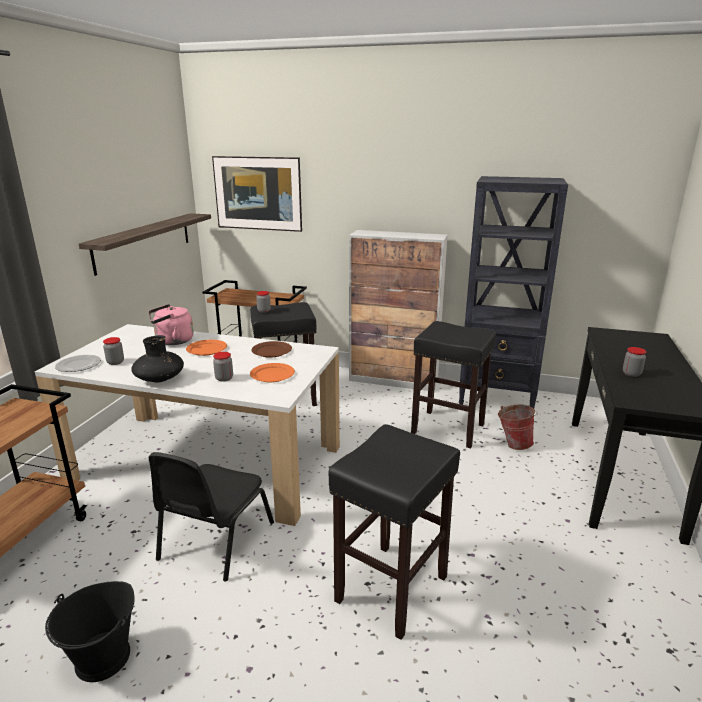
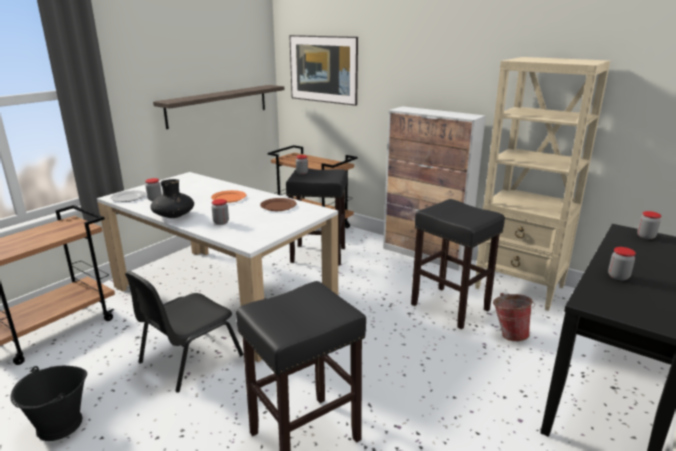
camera: 20 degrees right, 0 degrees up
(172, 341) = (209, 188): pink kettle -> none
(272, 374) = (261, 225): orange plate -> none
(497, 398) = (520, 288): black bookcase -> beige bookcase
(622, 335) = (646, 236): none -> jar

